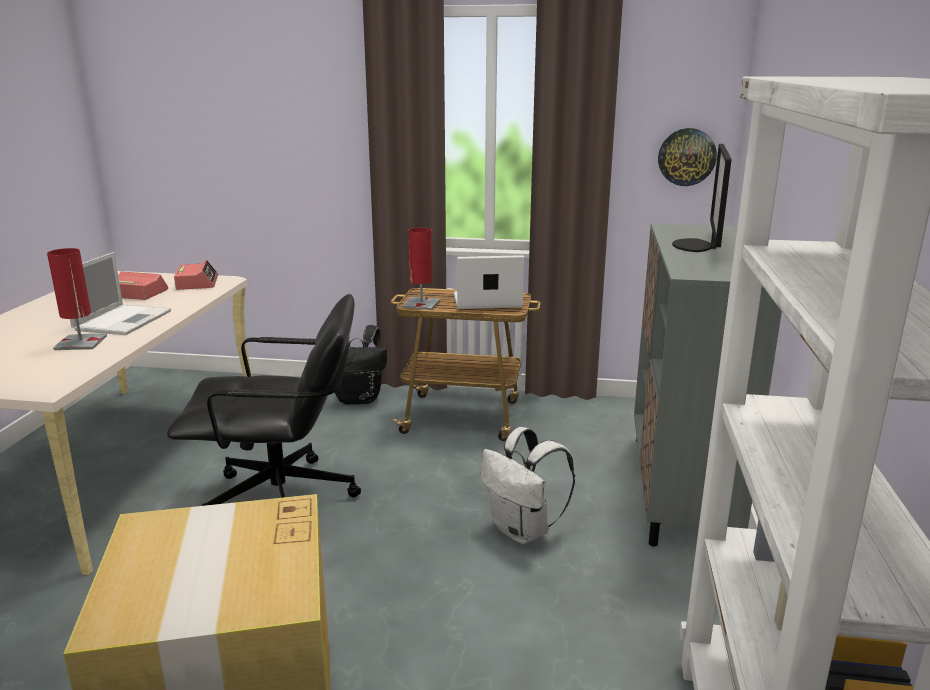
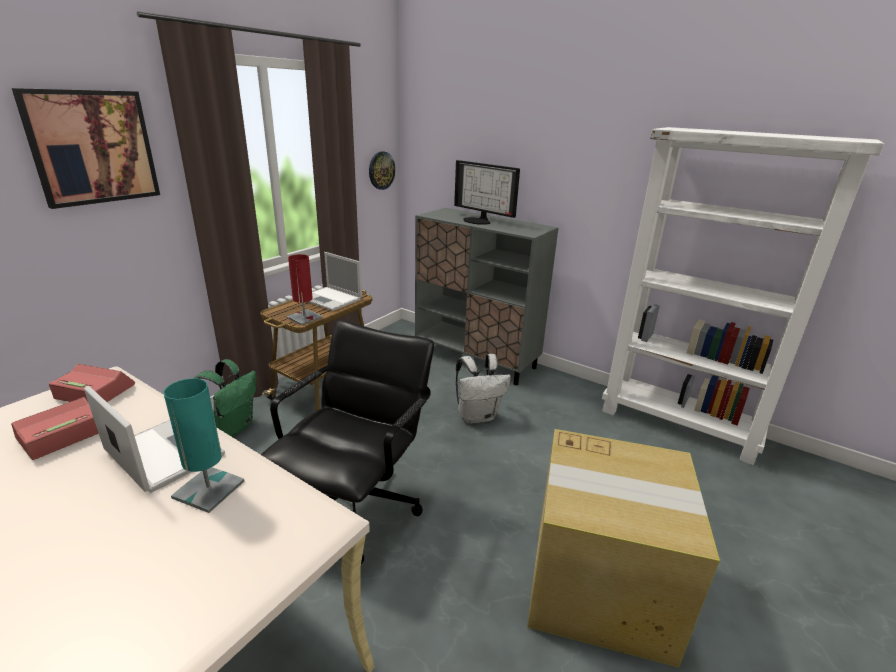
camera: 65 degrees left, 5 degrees up
(81, 343) = (208, 489): red table lamp -> turquoise table lamp
(307, 96) = (93, 147): none -> picture
(359, 399) = (233, 427): black backpack -> green backpack
(485, 301) = (331, 299): laptop -> laptop turned 75 degrees counterclockwise

